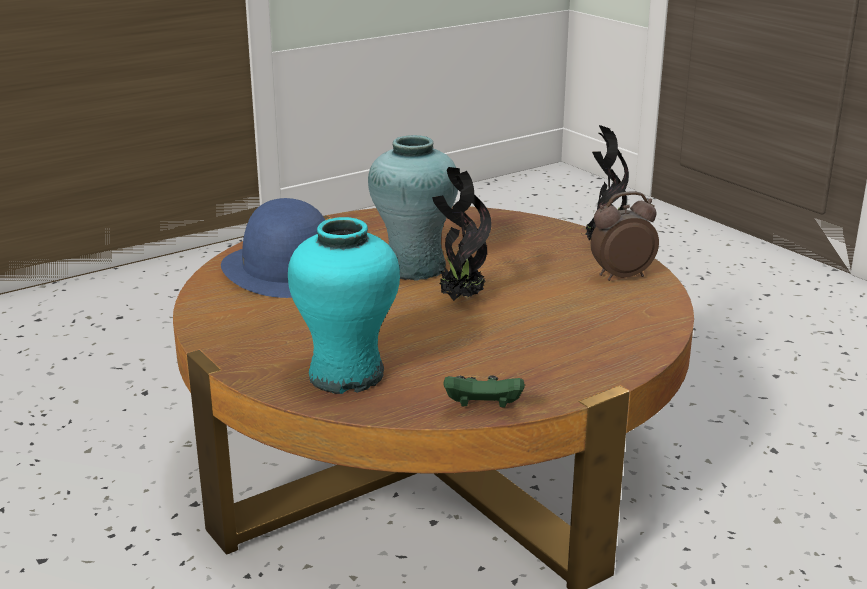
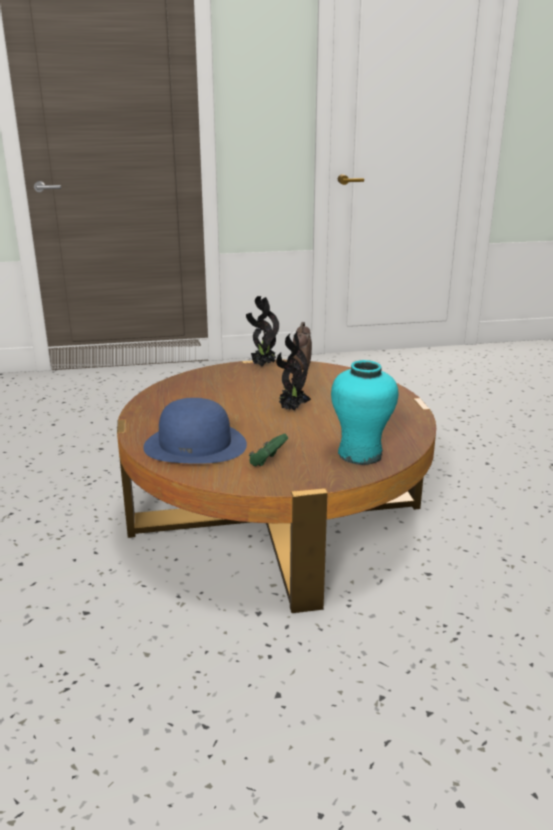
camera: 65 degrees left, 0 degrees up
(414, 267) = (236, 411): turquoise vase -> none
(483, 408) = (418, 429): green game controller -> green game controller (267, 462)

